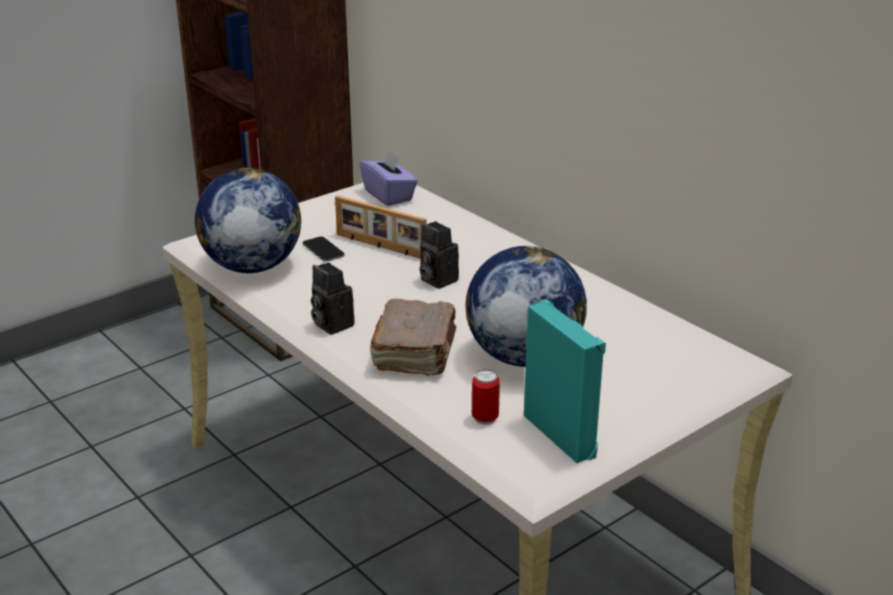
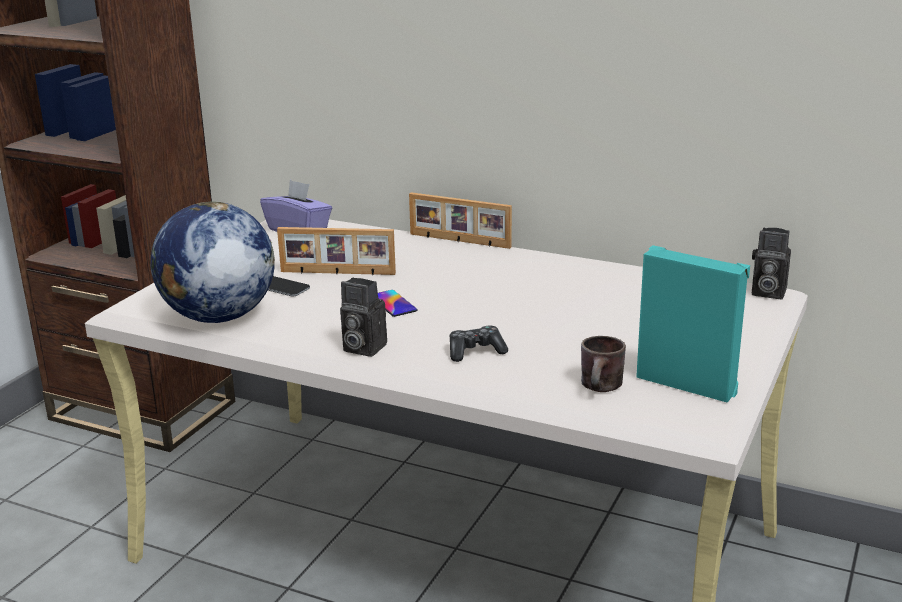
camera: 25 degrees left, 5 degrees down
(395, 288) = (393, 304): none -> phone
(416, 352) = (475, 351): brown book -> game controller
(436, 280) = (425, 288): camera -> camera (766, 292)
(485, 418) = (603, 389): can -> brown mug
(512, 237) = (459, 241): none -> picture frame
(523, 357) = (579, 331): globe -> none

